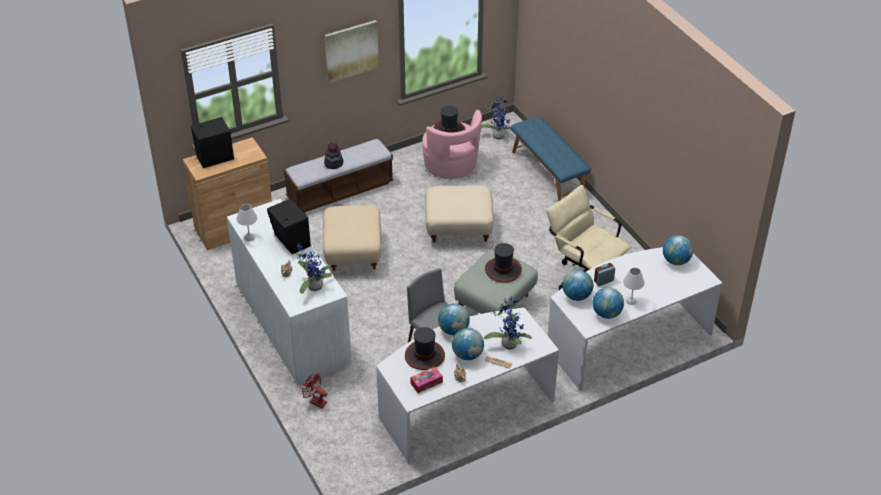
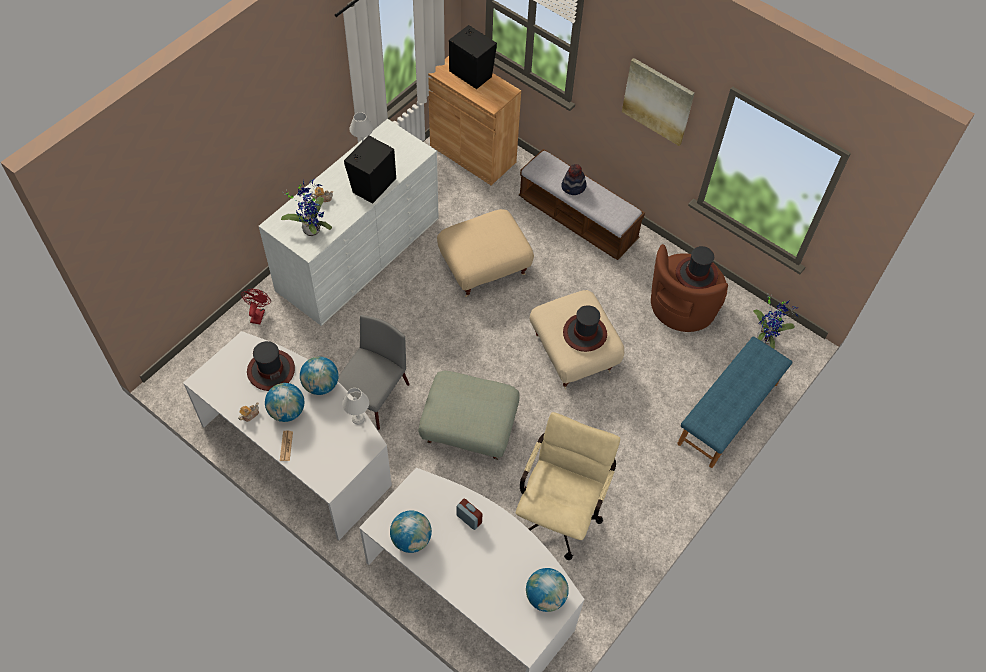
camera: 65 degrees right, 15 degrees up
(426, 383) = (230, 386): tissue box -> none
(451, 165) = (681, 307): pink armchair -> brown armchair
(503, 270) = (477, 410): hat -> hat (584, 333)
(508, 343) = (321, 446): potted plant -> none
(576, 296) = (429, 495): globe -> none
(630, 300) = (446, 560): white table lamp -> white table lamp (358, 418)

